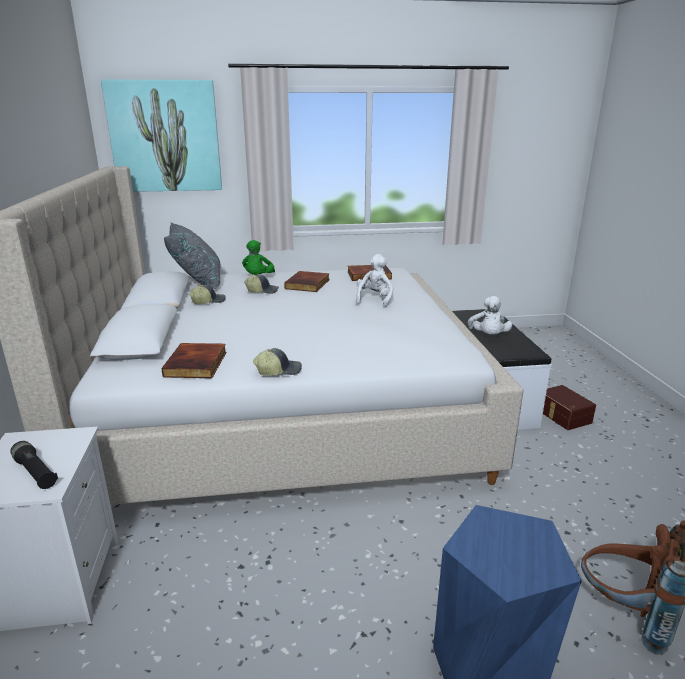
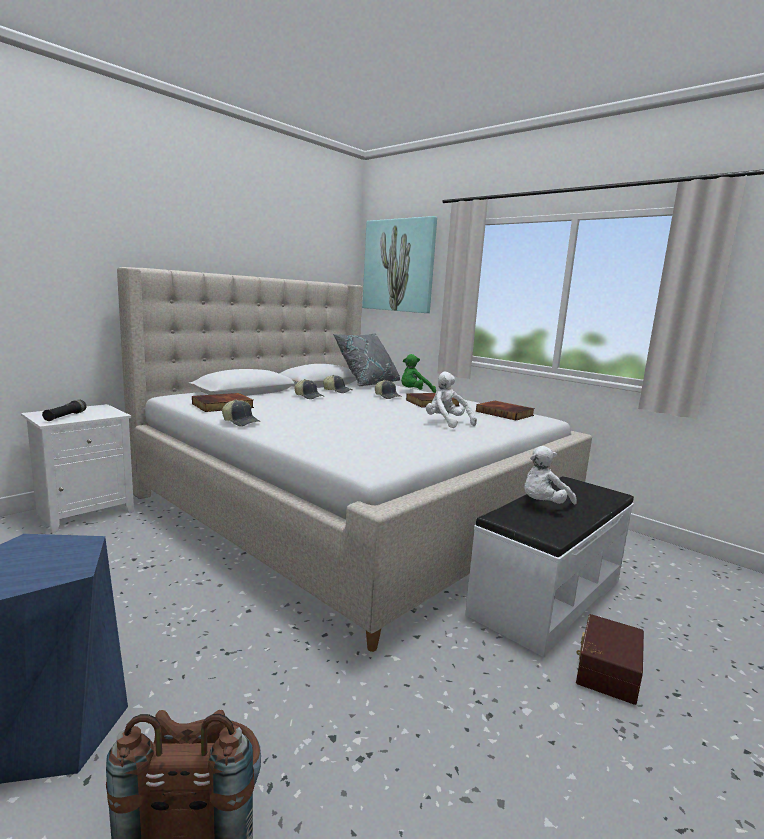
camera: 50 degrees right, 10 degrees down
(215, 318) = (309, 397): none -> cap
(374, 300) = (446, 423): white plush toy -> white plush toy turned 105 degrees counterclockwise

